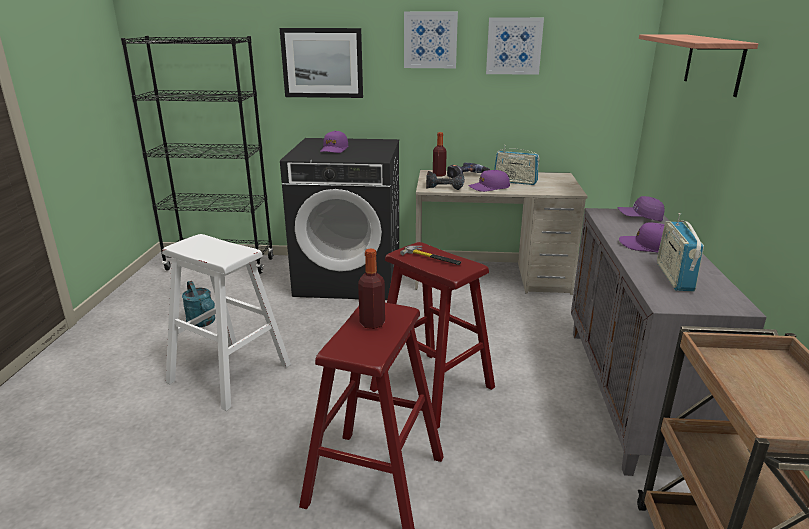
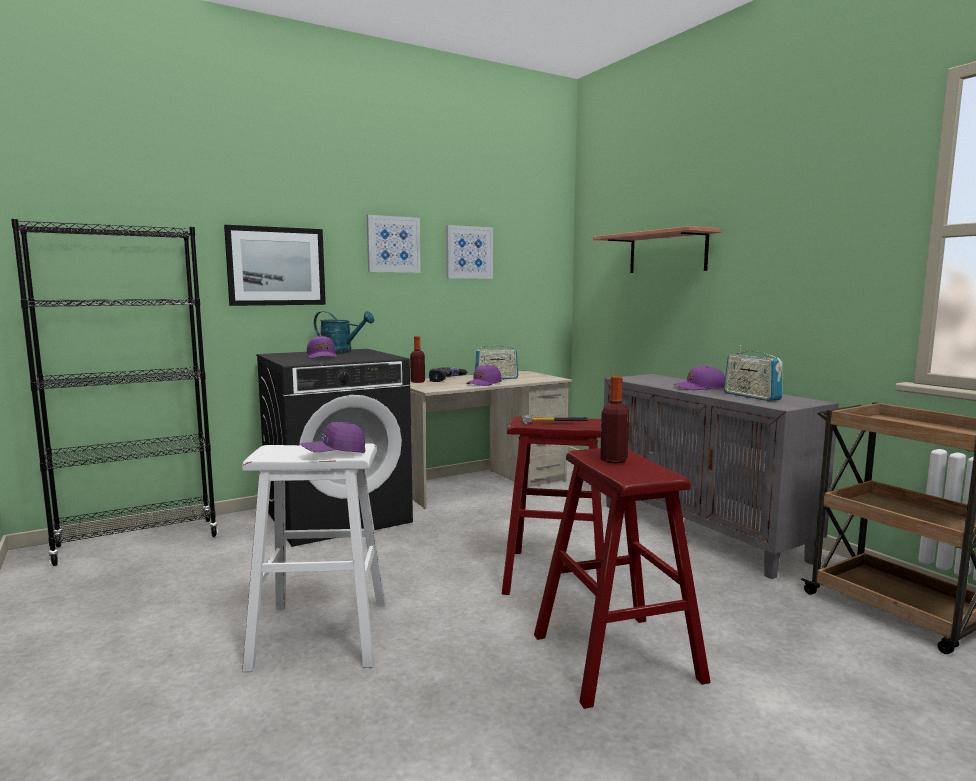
camera: 35 degrees left, 15 degrees down
(203, 322) = (203, 600): turquoise watering can -> turquoise watering can (342, 352)
(445, 186) = (443, 386): power drill -> none
(639, 218) = (654, 378): purple cap -> purple cap (334, 454)

